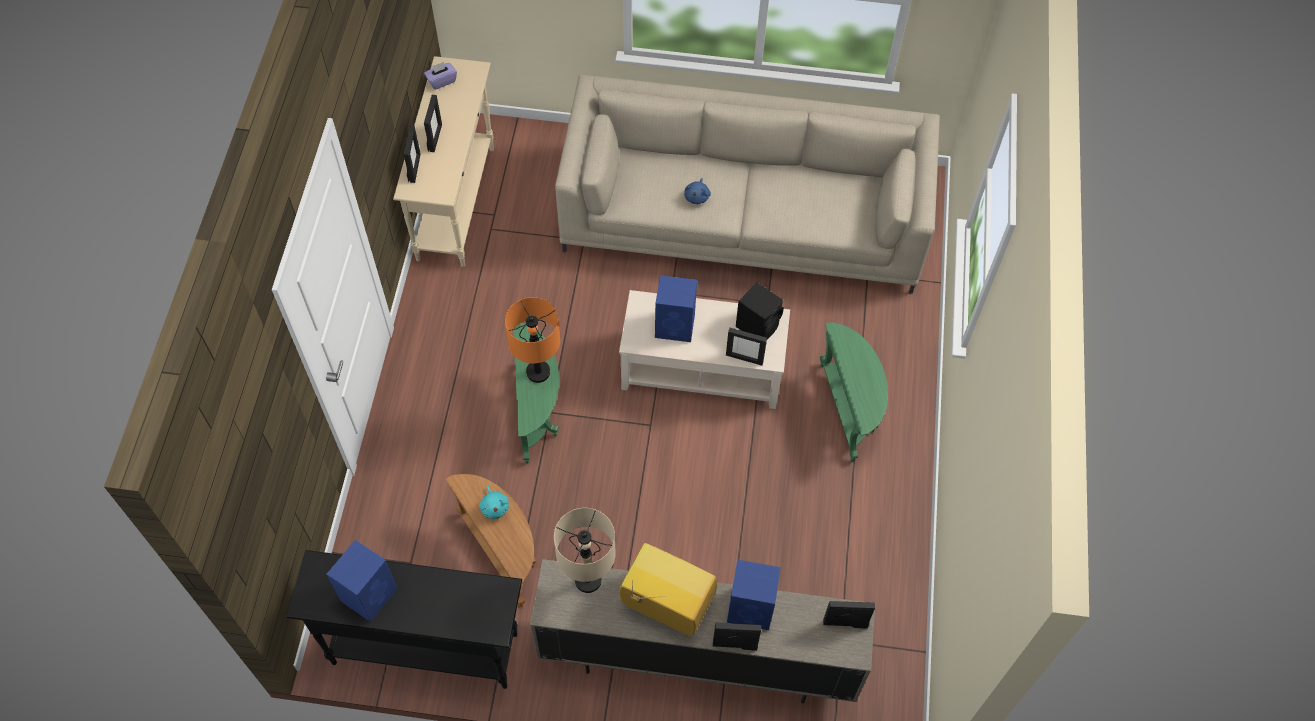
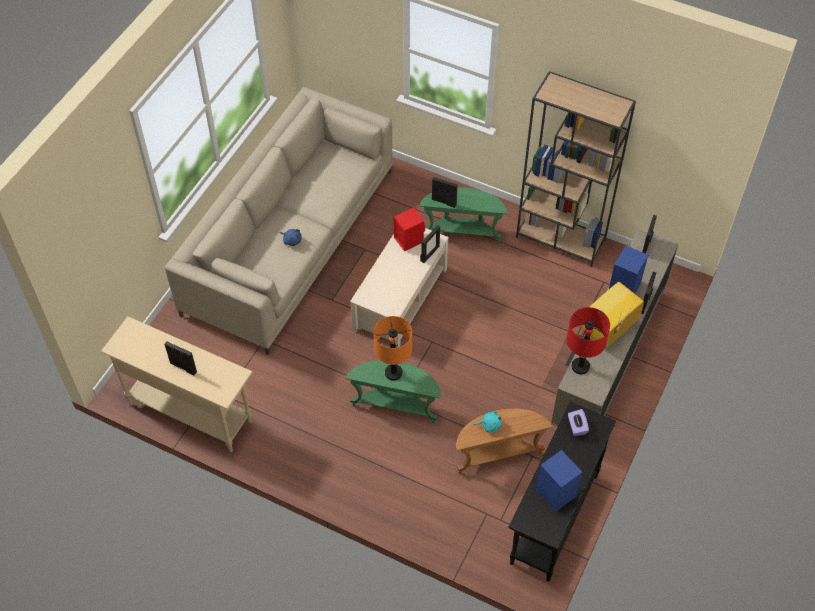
camera: 70 degrees left, 5 degrees down
(414, 168) = (205, 388): picture frame -> picture frame (443, 202)
(441, 81) = (129, 351): purple tissue box -> purple tissue box (576, 427)
(588, 580) = (580, 366): beige table lamp -> red table lamp
(676, 326) = (390, 283): blue speaker -> none
(758, 325) = (408, 239): black speaker -> red speaker
(896, 542) = (561, 239): none -> bookcase

